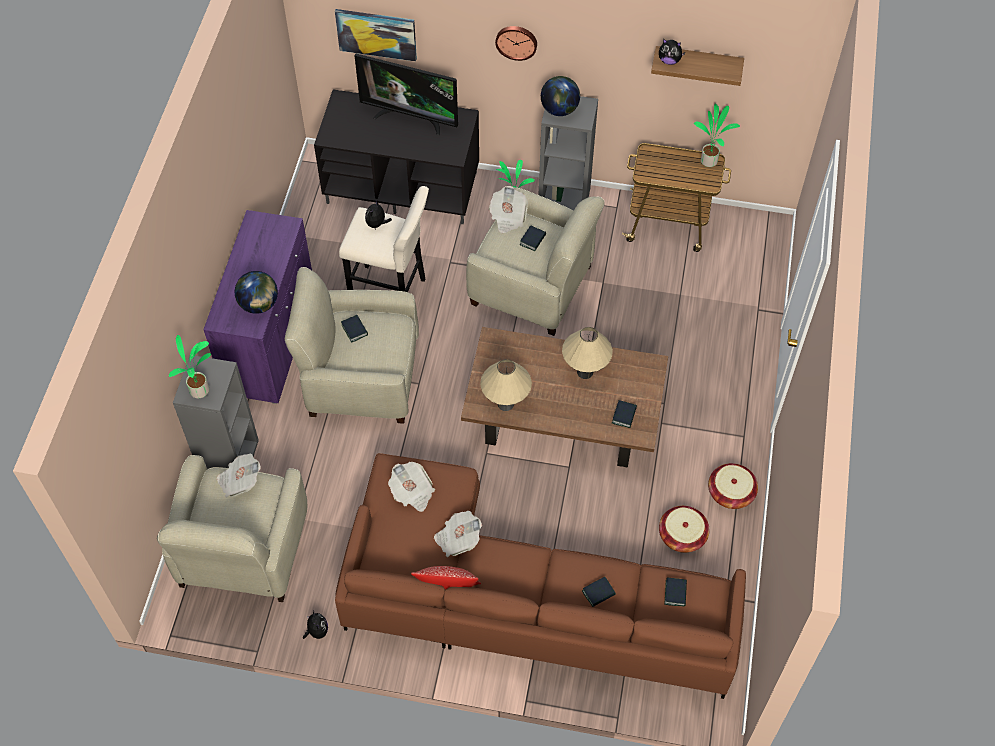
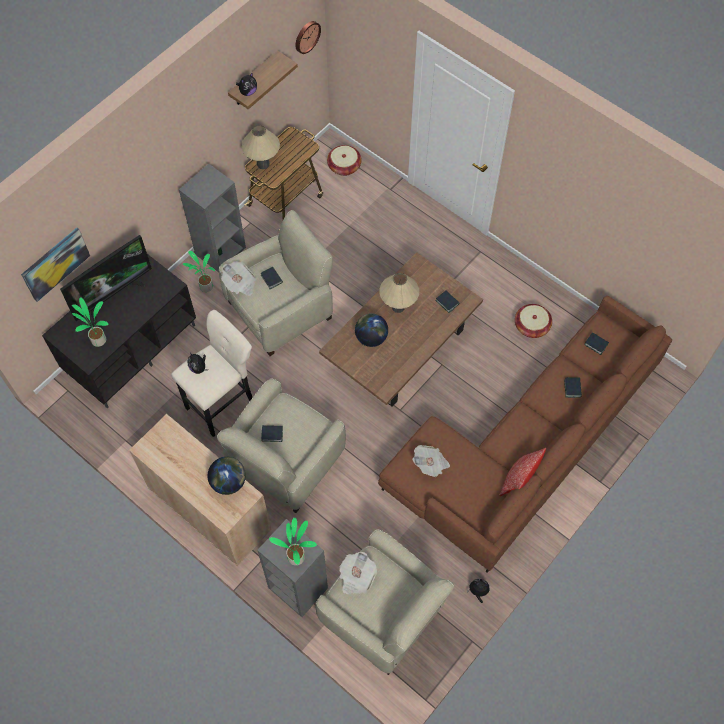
camera: 60 degrees left, 5 degrees up
(271, 341) = (209, 509): purple cabinet -> beige cabinet
(457, 539) = (484, 453): newspaper -> none
(505, 403) = (393, 368): beige table lamp -> beige table lamp (263, 164)
(516, 41) = (146, 175): wall clock -> wall clock (306, 36)
(559, 109) = (200, 191): globe -> globe (371, 337)
(710, 160) = (289, 136): potted plant -> potted plant (98, 339)
(731, 493) = (517, 282): basket -> basket (344, 166)

